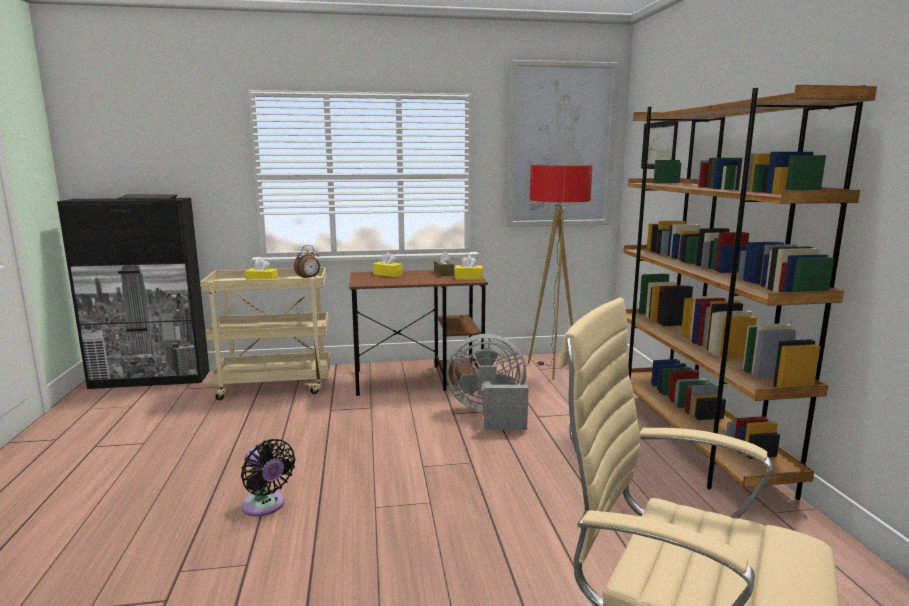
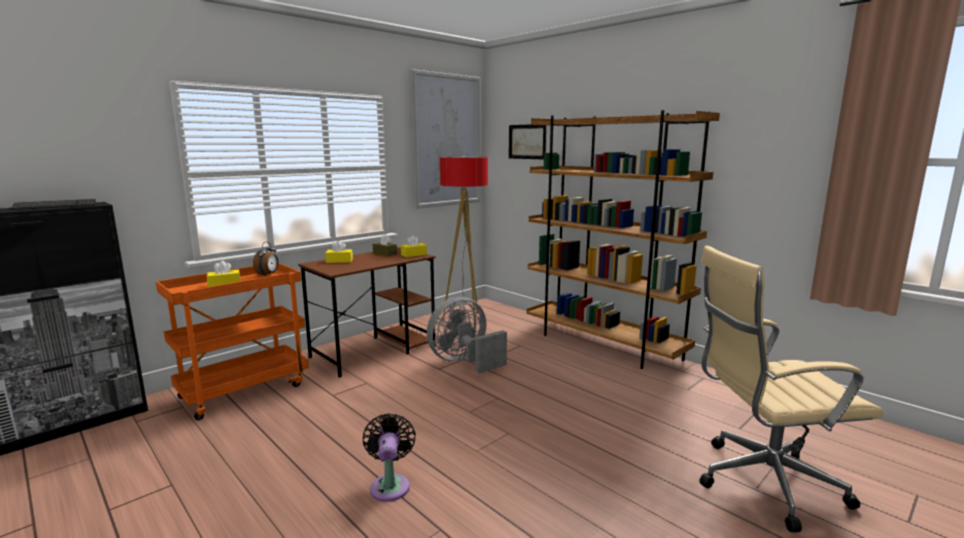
camera: 35 degrees left, 0 degrees up
(265, 506) = (390, 485): black fan -> black fan turned 105 degrees counterclockwise
(276, 385) = (245, 390): beige cart -> orange cart

